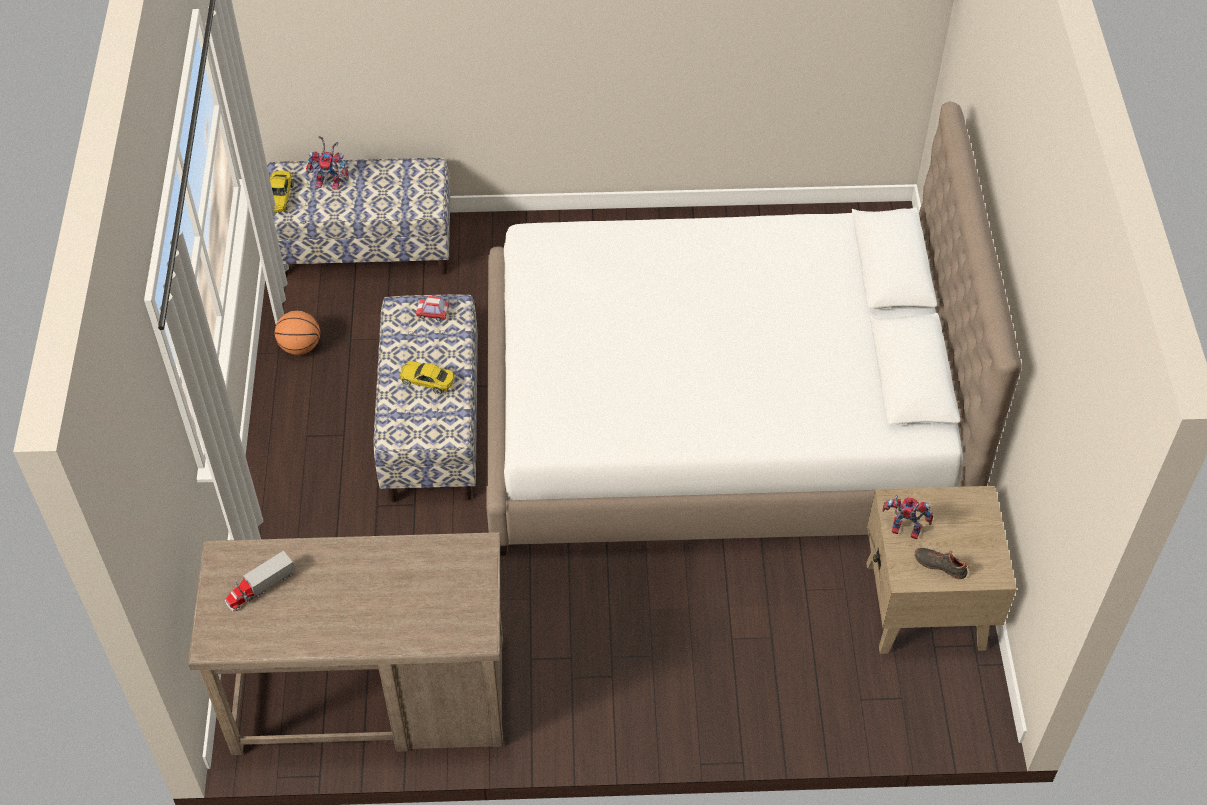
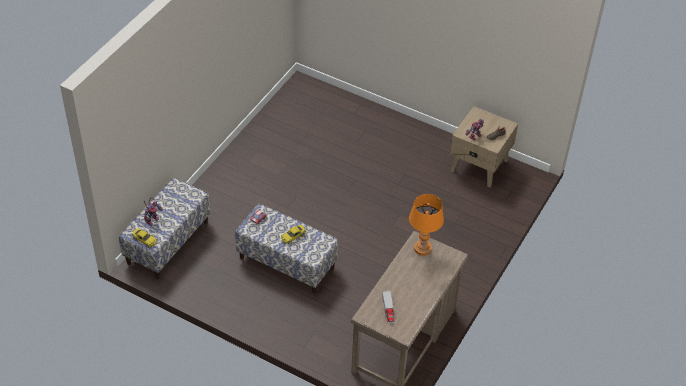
camera: 60 degrees left, 5 degrees down
(300, 346) = (205, 287): basketball -> none
(459, 569) = (422, 249): none -> orange table lamp
(720, 418) = (355, 176): white bed -> none

